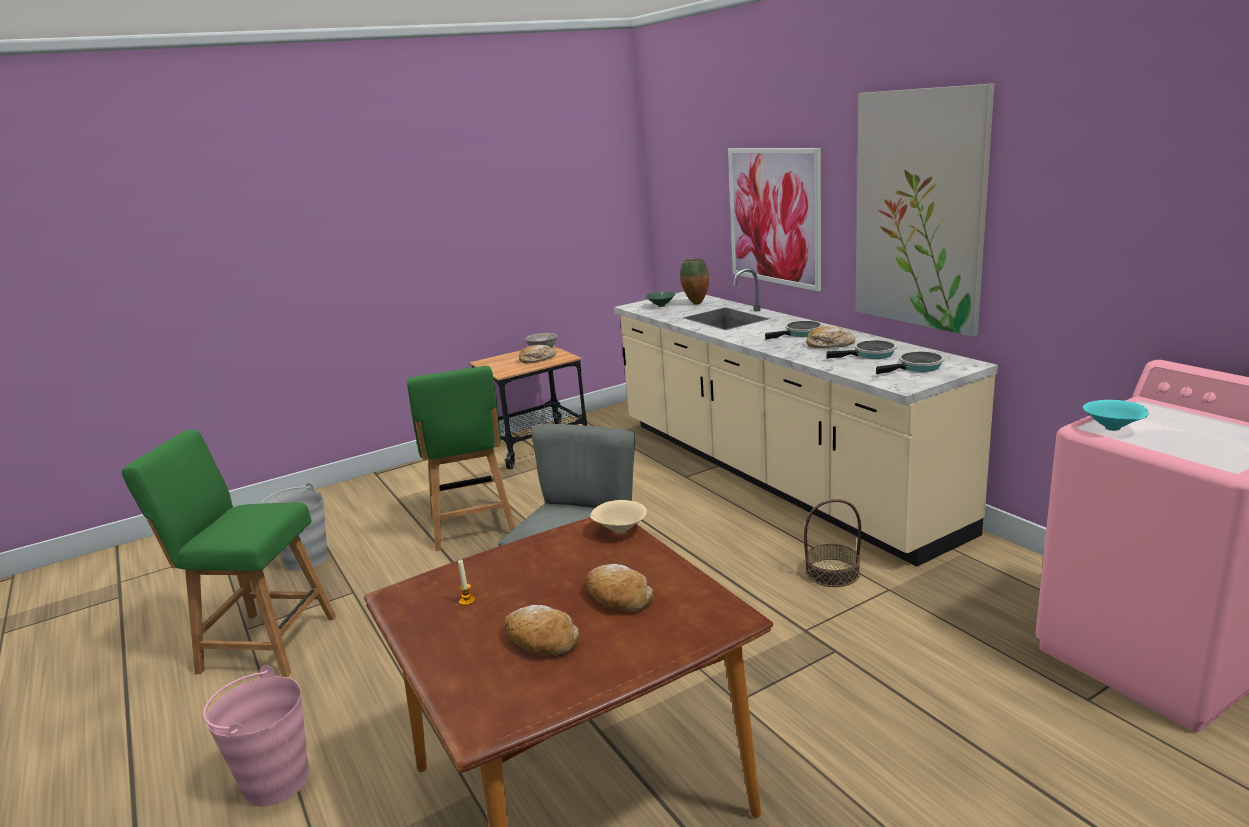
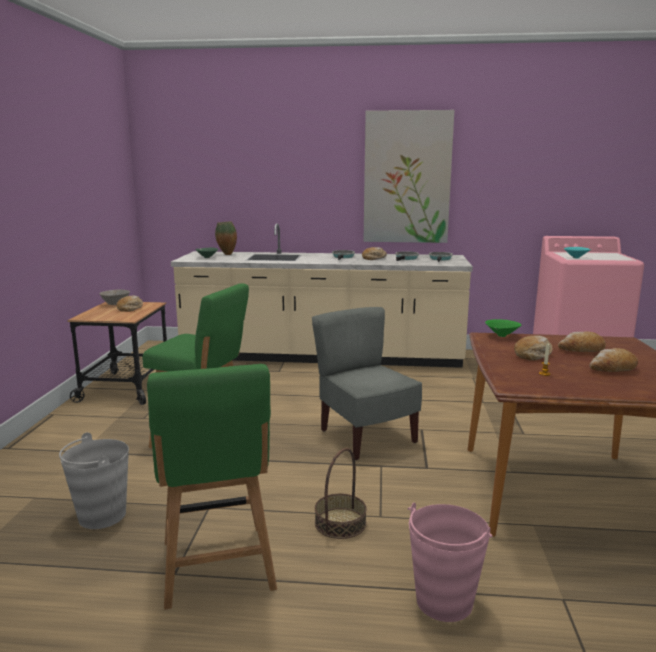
camera: 55 degrees left, 5 degrees down
(262, 644) = (218, 569): green chair -> green chair turned 60 degrees counterclockwise
(549, 573) = (533, 355): none -> bread
(619, 530) = (501, 336): beige bowl -> green bowl
(774, 216) = (286, 189): picture -> none
(832, 572) = (441, 380): basket -> basket (340, 523)

